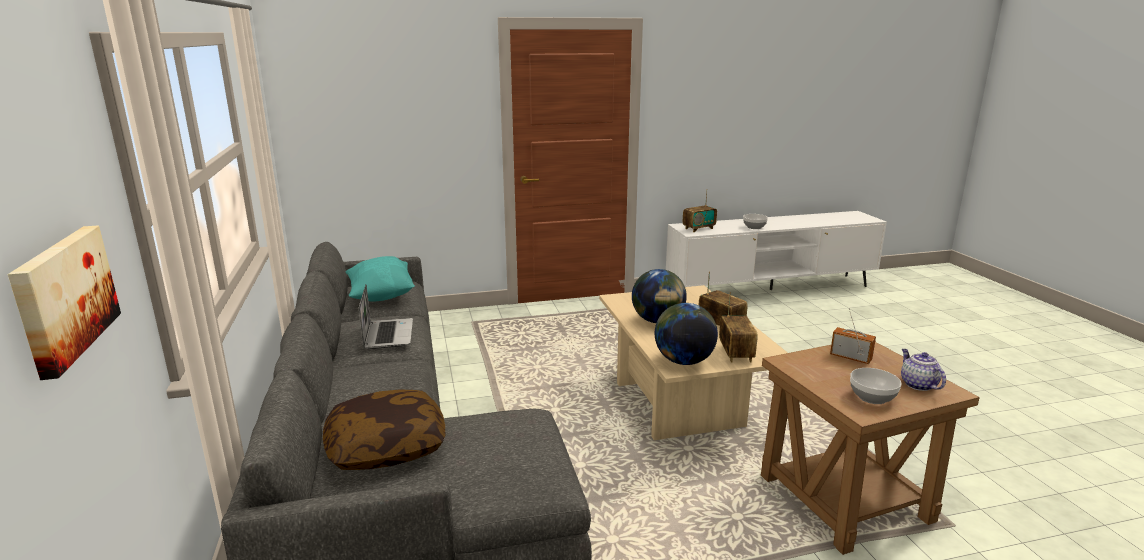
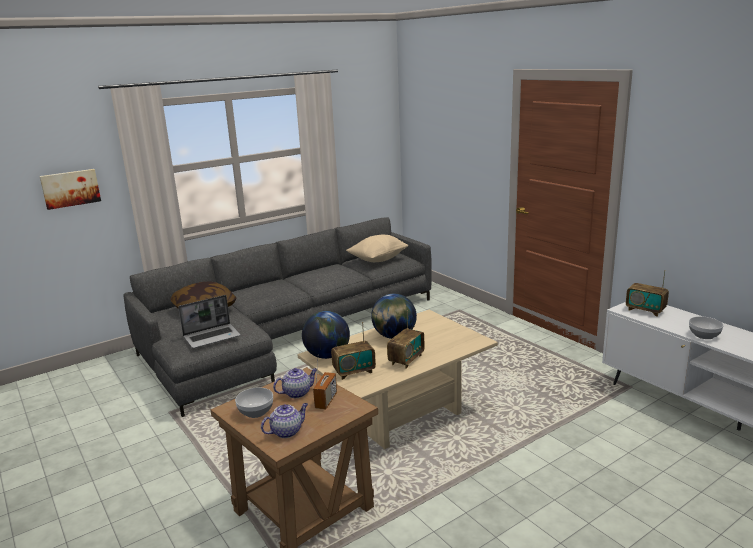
camera: 70 degrees right, 0 degrees up
(381, 295) = (378, 259): turquoise pillow -> beige pillow
(388, 334) = (323, 276): laptop -> laptop (212, 337)
(829, 369) = (297, 393): none -> teapot

